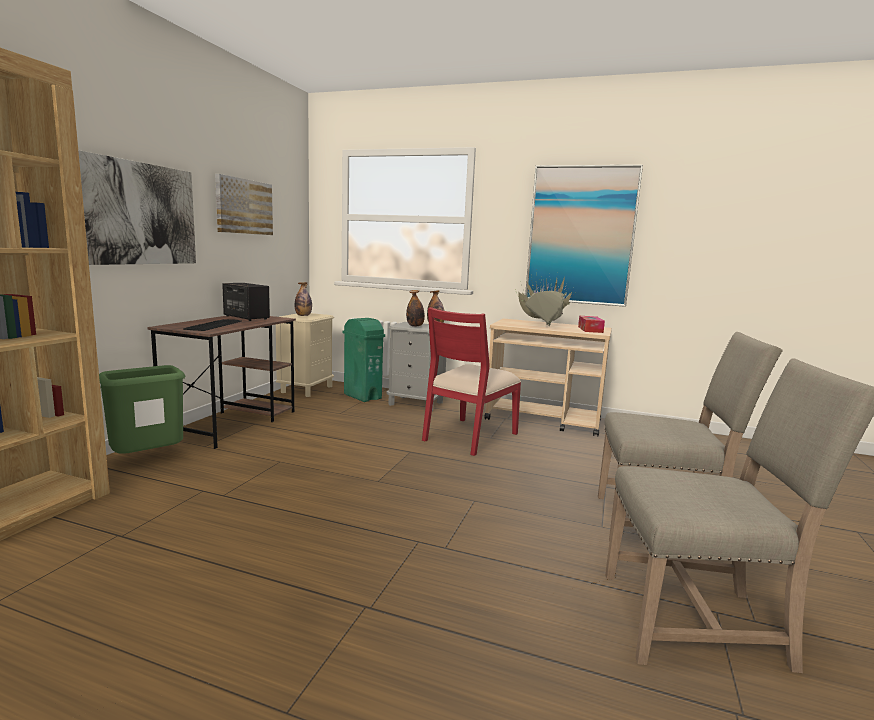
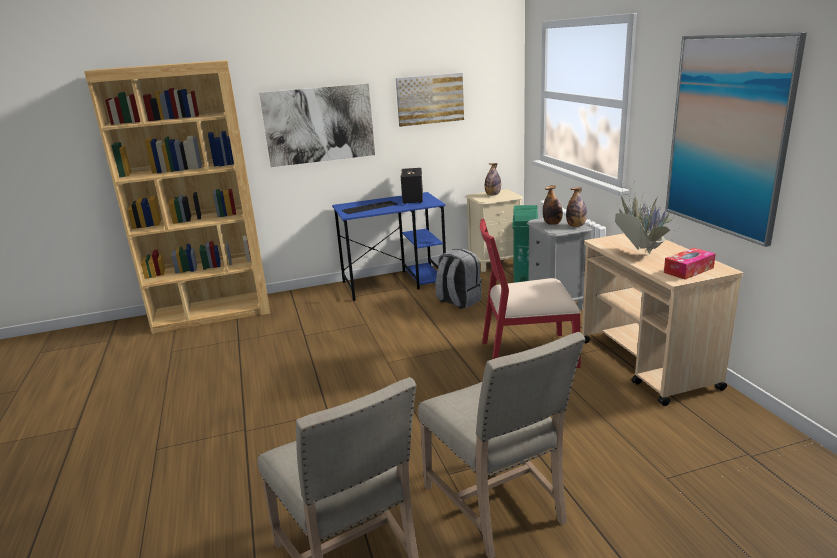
camera: 55 degrees right, 10 degrees up
(148, 460) = (313, 298): green trash can -> none
(232, 423) = (395, 283): brown desk -> blue desk
(335, 421) = (458, 301): none -> grey backpack

